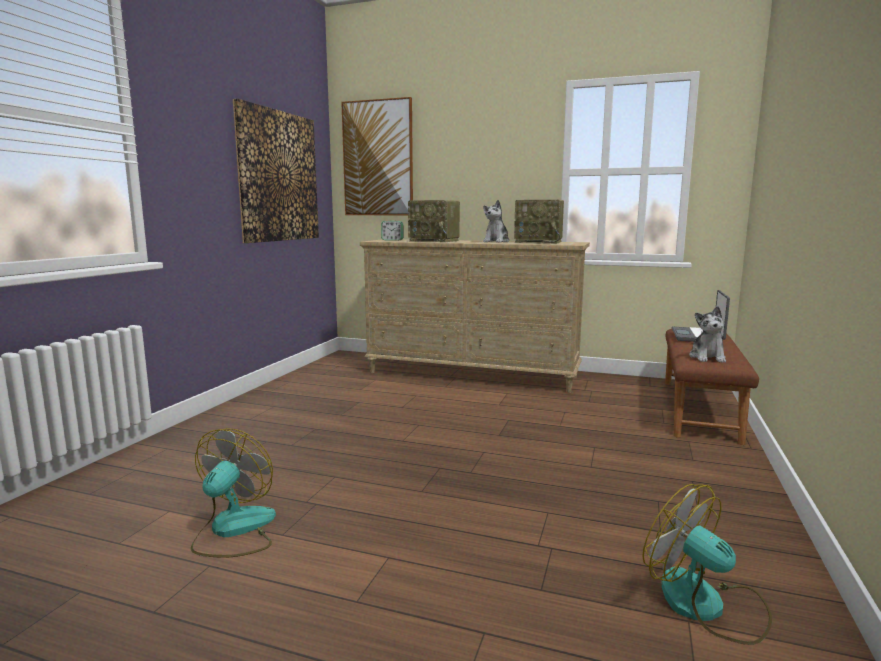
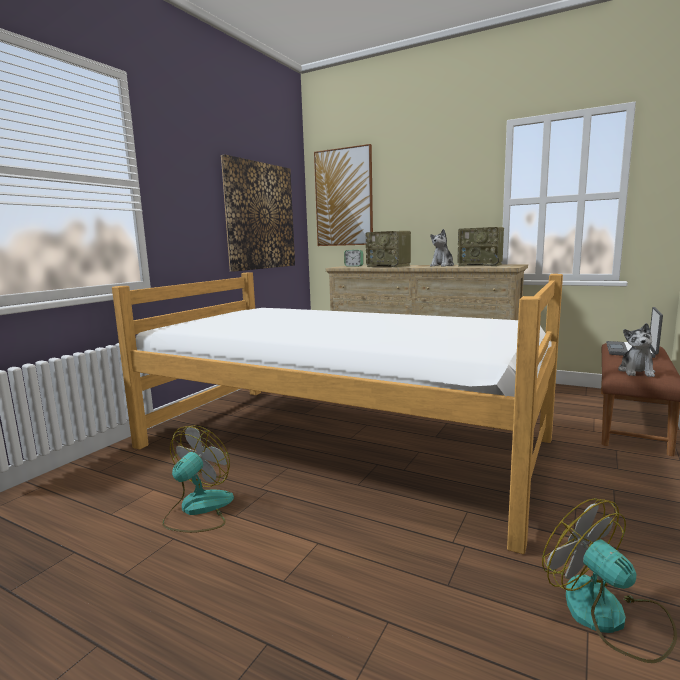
camera: 10 degrees right, 0 degrees up
(391, 446) = (339, 443): none -> bed

